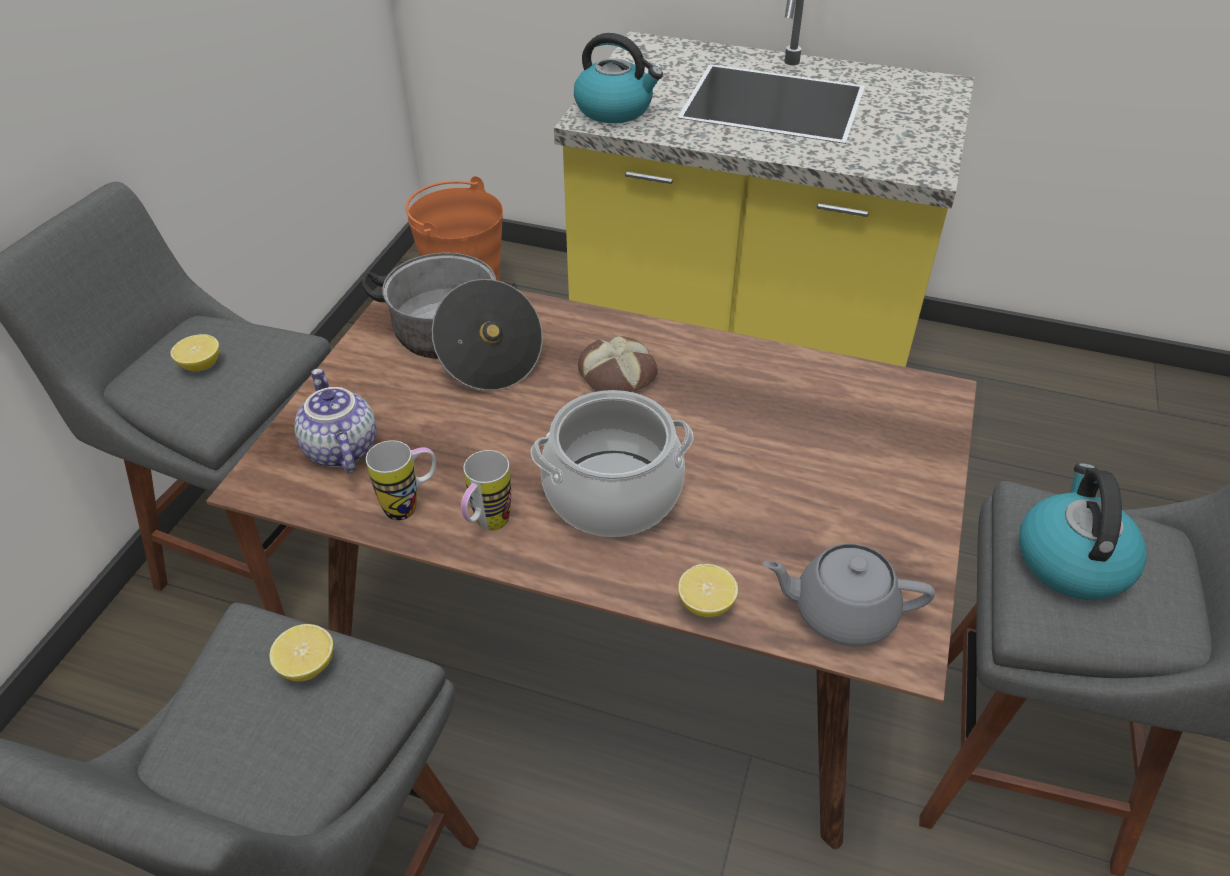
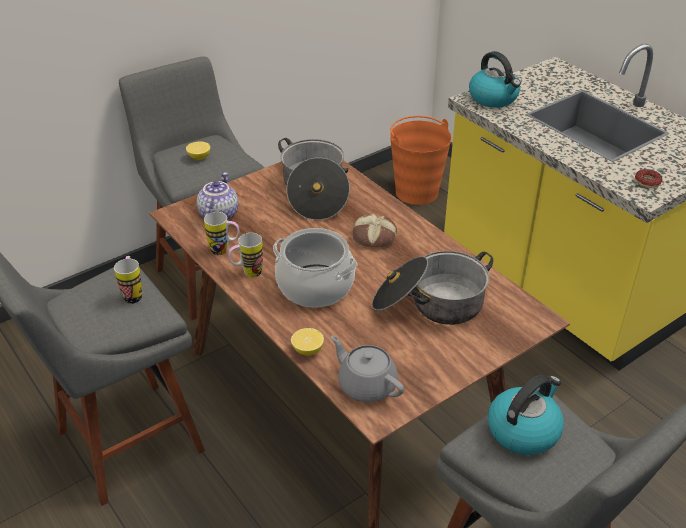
camera: 35 degrees right, 5 degrees down
(307, 665) = (133, 294): lemon -> mug
(793, 439) = (430, 304): none -> cooking pot
(910, 154) = (647, 181): none -> donut

